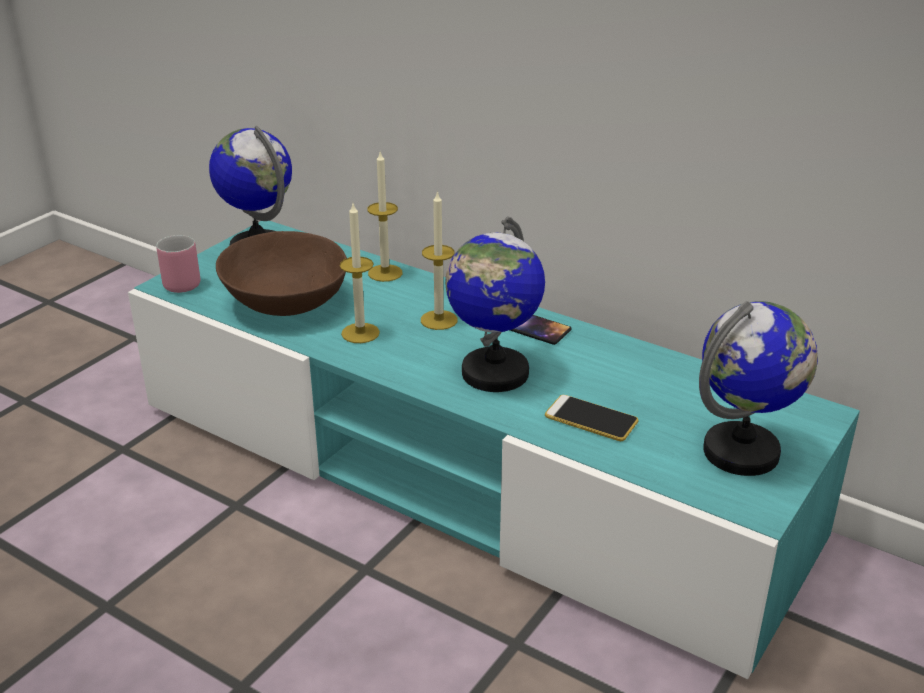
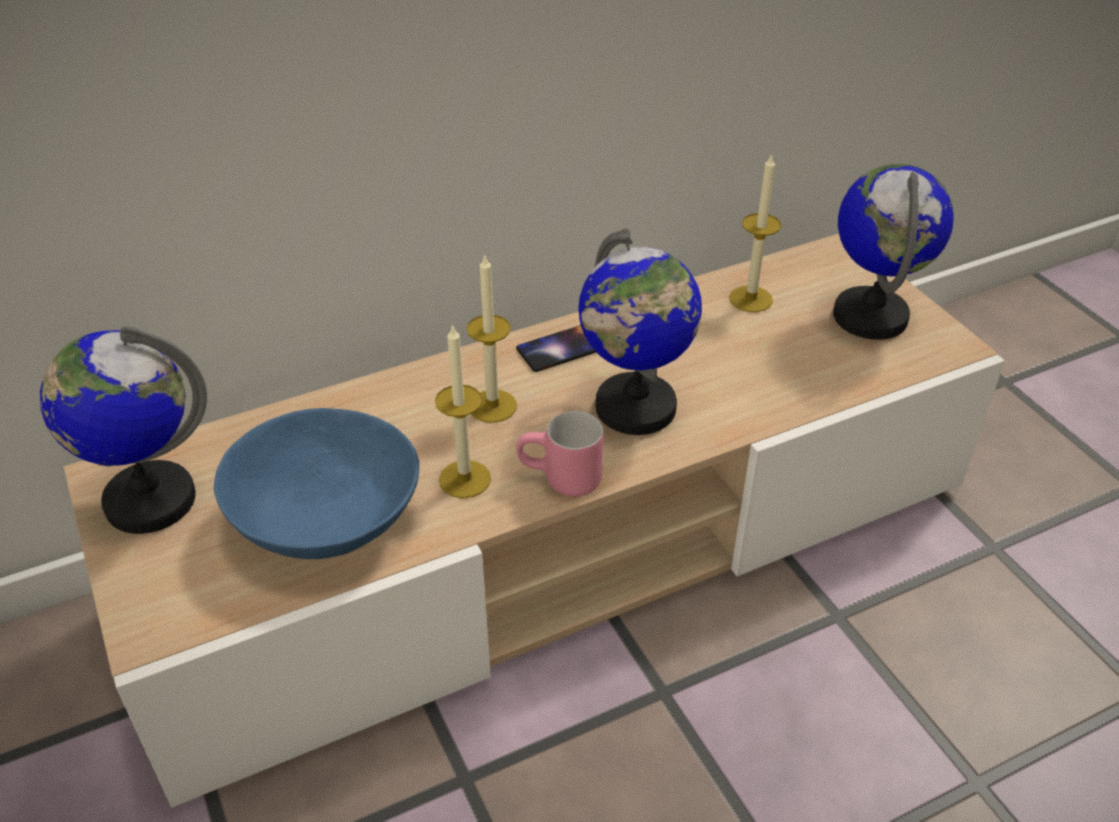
camera: 60 degrees left, 10 degrees up
(177, 282) = (153, 617): pink mug -> pink mug (560, 482)
(284, 302) = (325, 522): brown bowl -> blue bowl
(385, 273) = (342, 408): candle -> candle (750, 299)
(462, 472) = (559, 543): turquoise tv stand -> beige tv stand
(591, 419) = (764, 378): phone -> none

